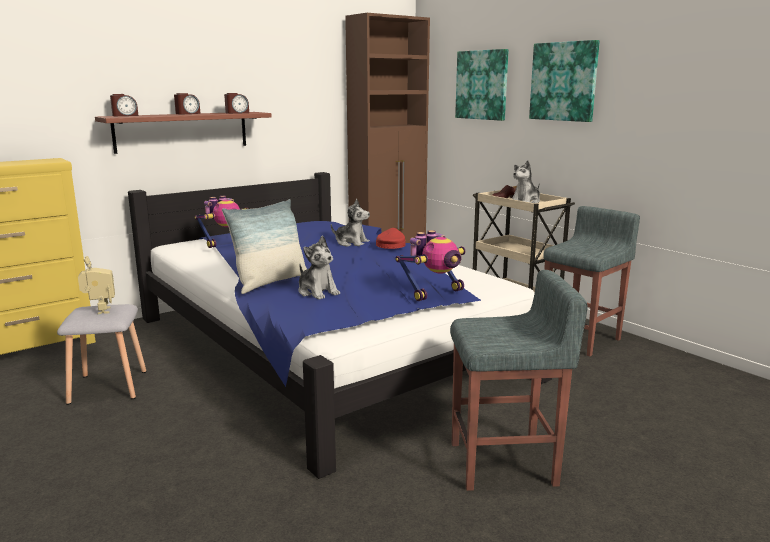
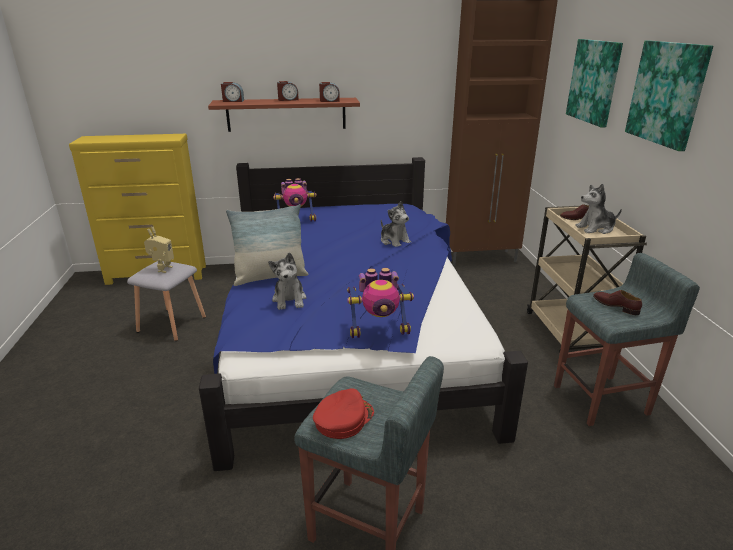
camera: 30 degrees right, 10 degrees up
(390, 245) = (422, 252): red cap -> red cap (343, 418)
(584, 247) = (615, 306): none -> brown shoe

